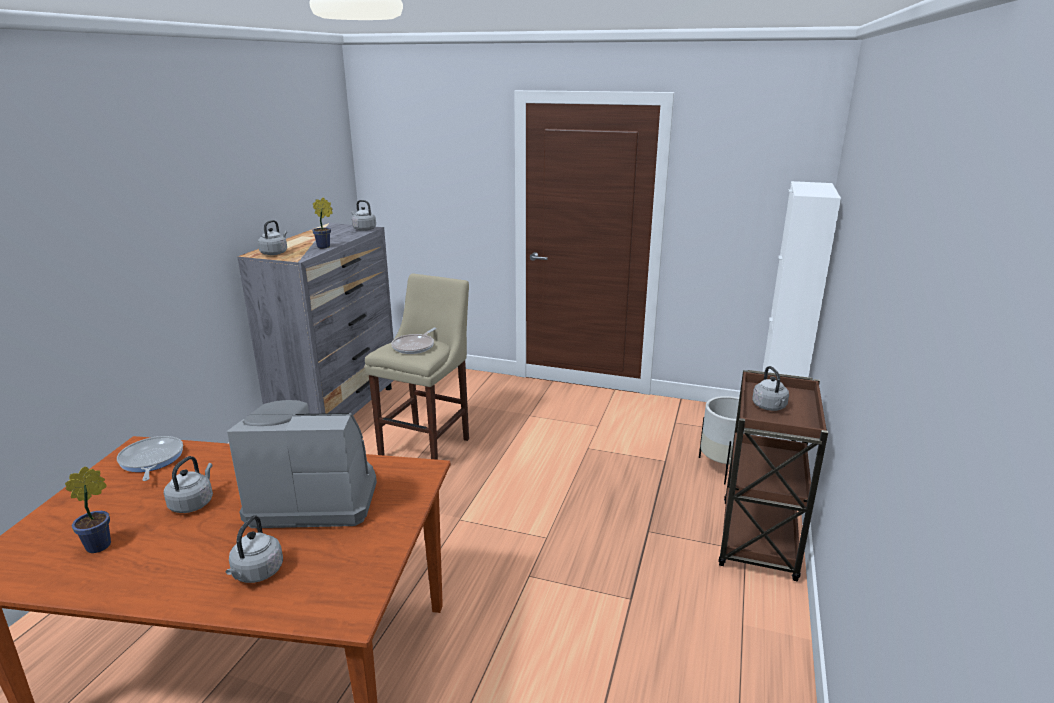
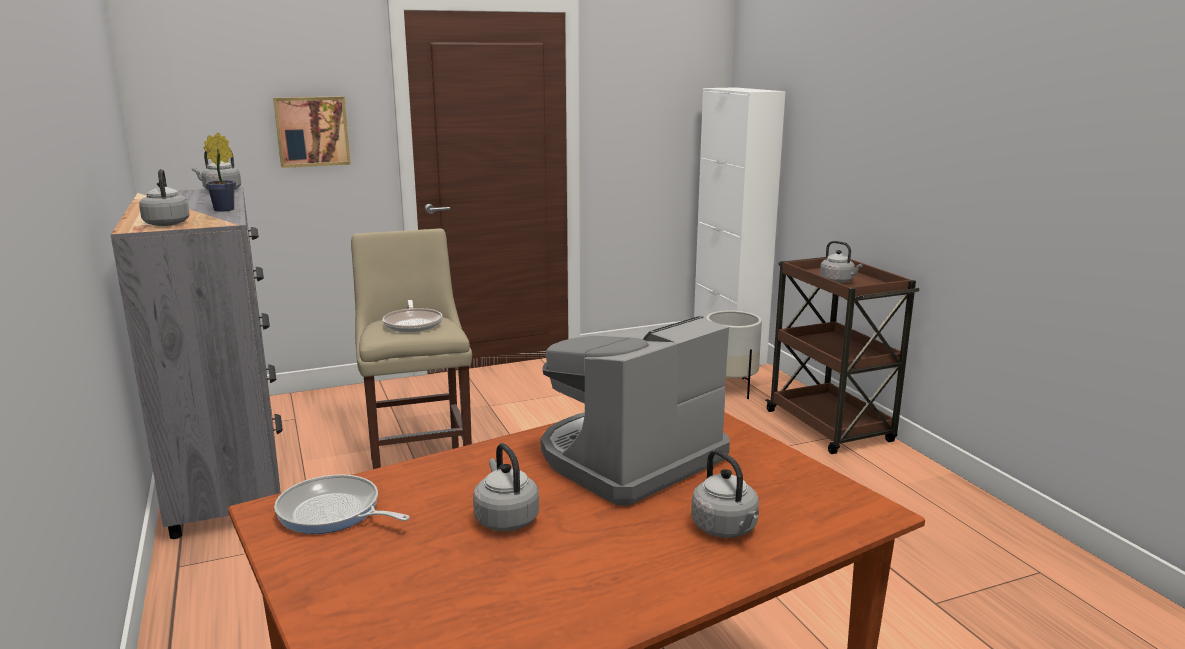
camera: 40 degrees left, 5 degrees down
(102, 544) = (489, 597): potted plant -> none
(458, 189) = (312, 131): none -> picture

